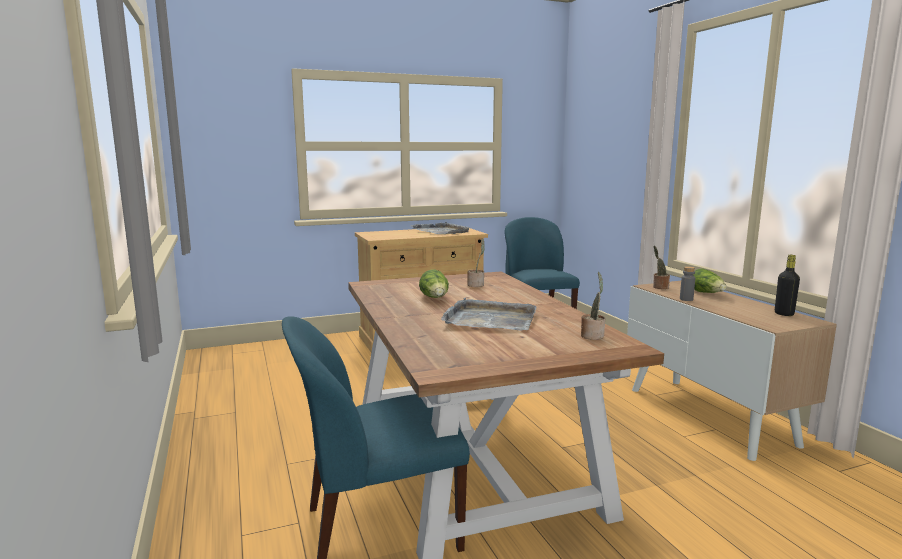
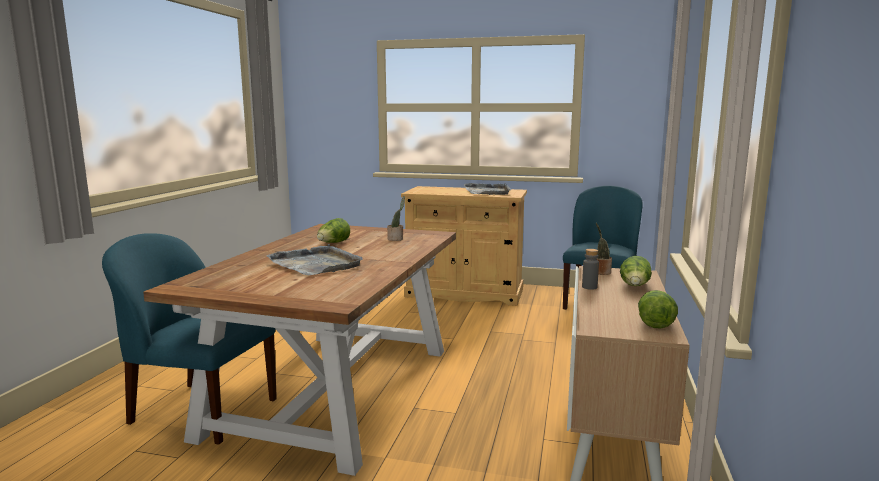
camera: 35 degrees right, 0 degrees up
(592, 335) = (343, 290): potted plant -> none
(784, 314) = (654, 322): black bottle -> lettuce

